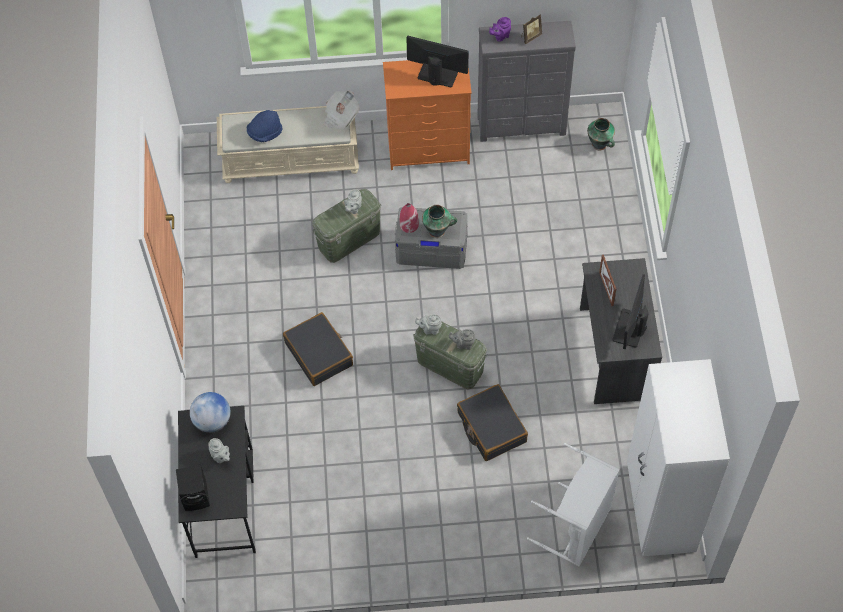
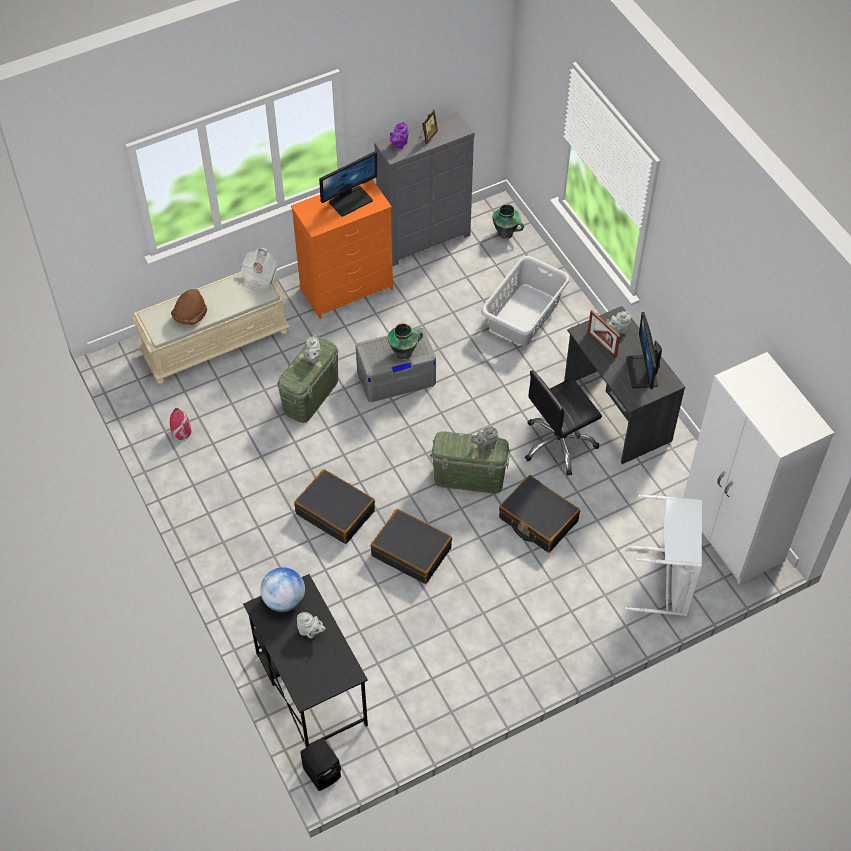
camera: 25 degrees left, 5 degrees down
(197, 496) = (305, 679): black speaker -> black speaker (323, 772)
(265, 133) = (190, 316): blue hat -> brown hat
(367, 414) = (411, 551): none -> black suitcase
(409, 225) = (373, 356): red vase -> red vase (181, 432)
(430, 329) = (446, 443): grey teapot -> grey teapot (617, 330)
(437, 75) = (350, 200): monitor -> monitor turned 150 degrees clockwise
(546, 364) = (559, 444): none -> black office chair
(577, 229) = (524, 314): none -> grey laundry basket

